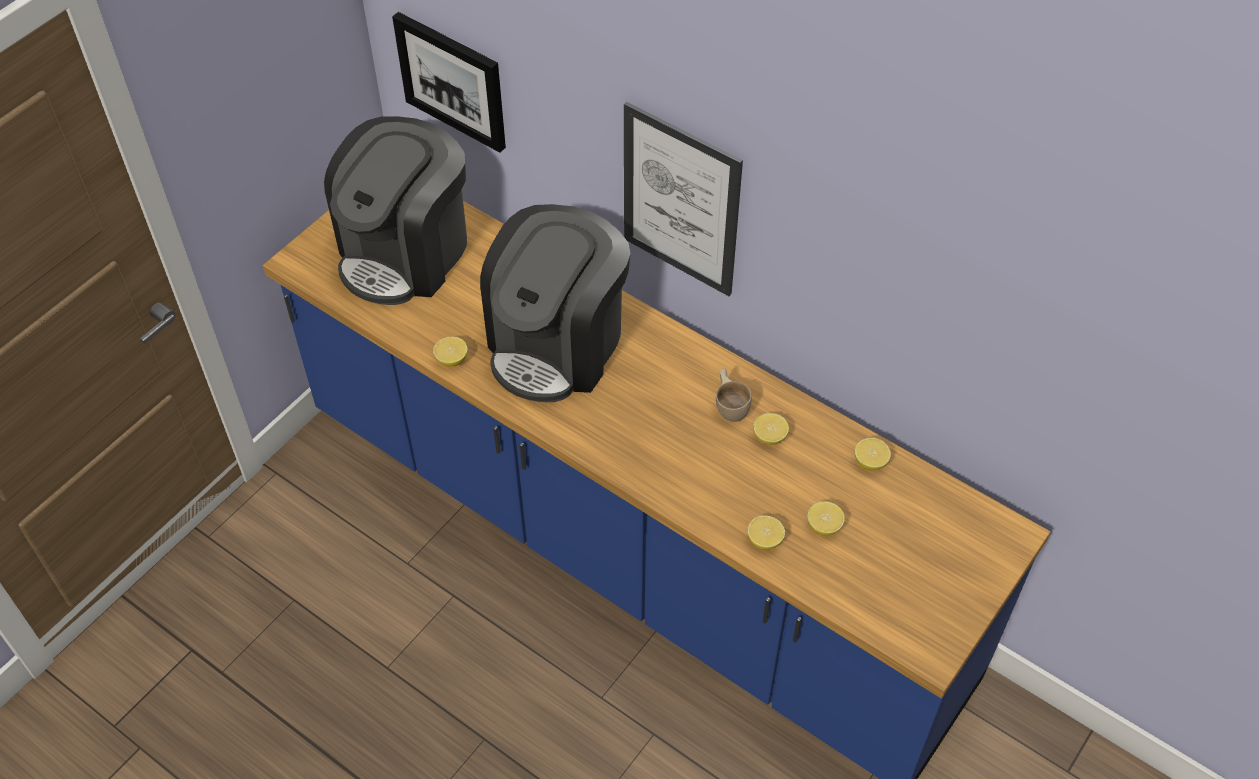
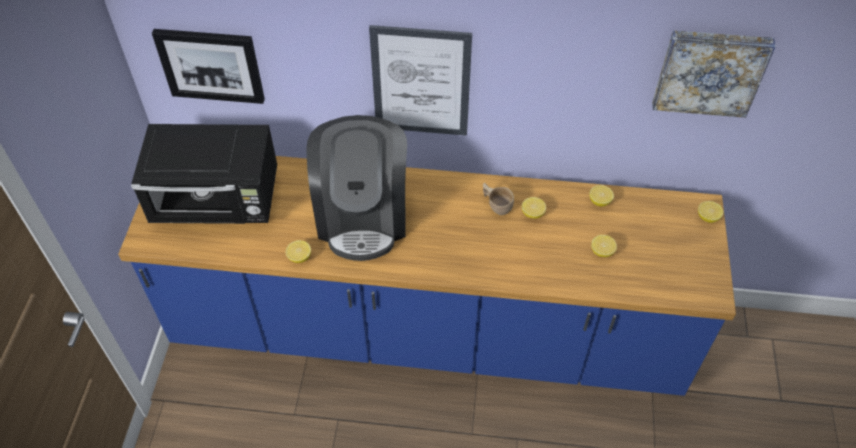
camera: 30 degrees left, 0 degrees up
(406, 252) = (218, 201): coffee machine -> black microwave
(764, 540) = (575, 277): lemon -> lemon (707, 217)
(1038, 338) = (710, 71): none -> picture

